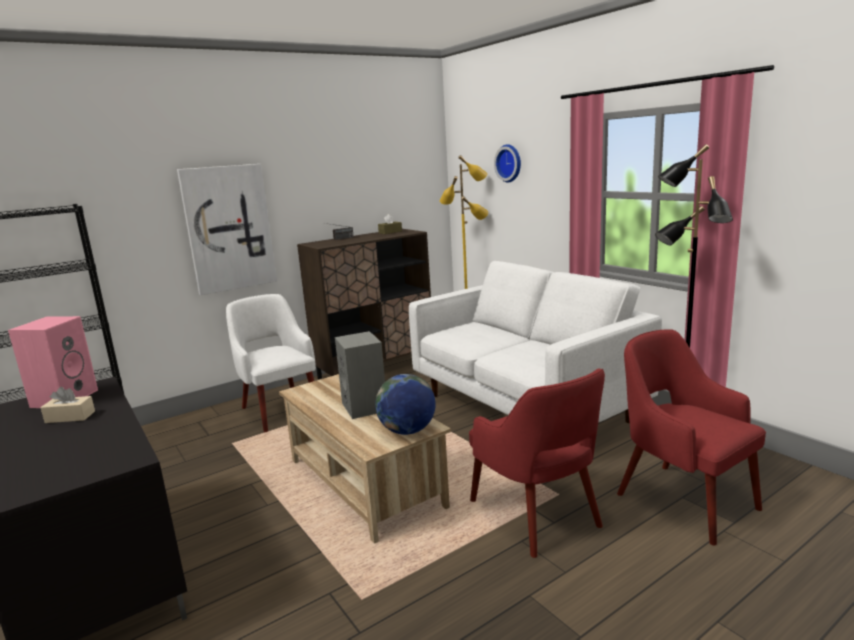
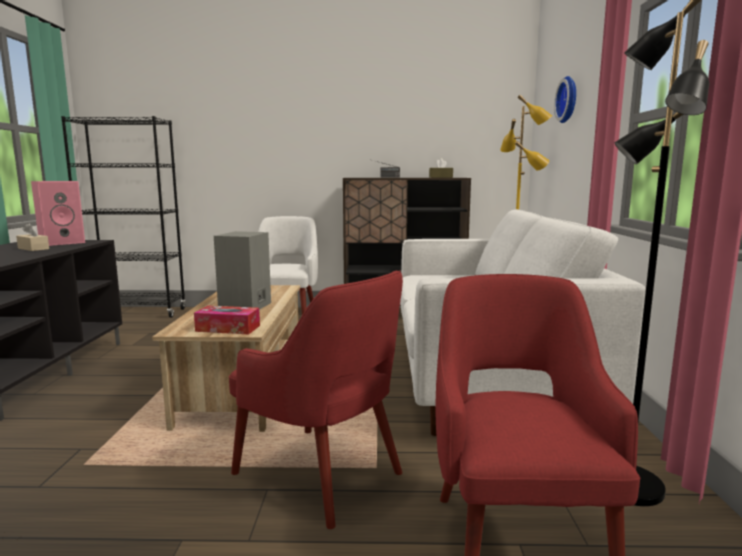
camera: 35 degrees right, 5 degrees down
(229, 228) = (287, 155): picture -> none
(407, 431) = (228, 328): globe -> tissue box
(536, 515) = (321, 475): red armchair -> red armchair turned 60 degrees counterclockwise

